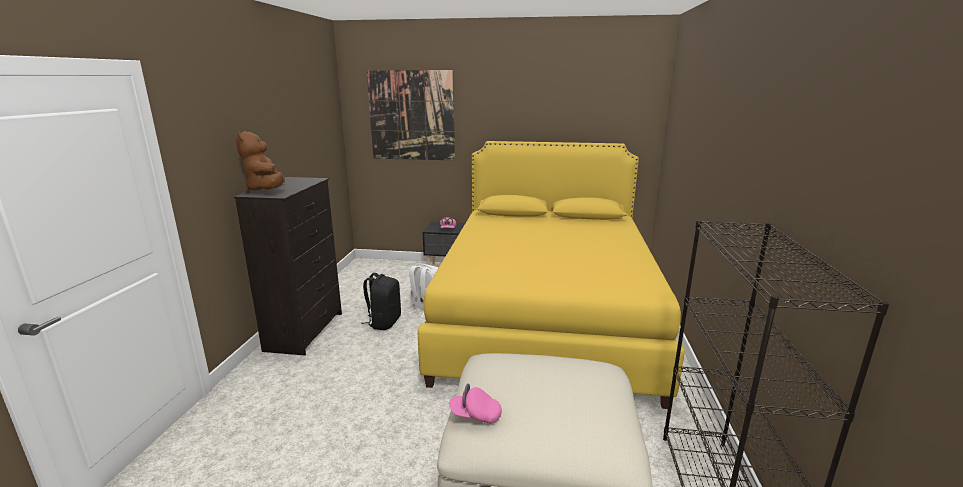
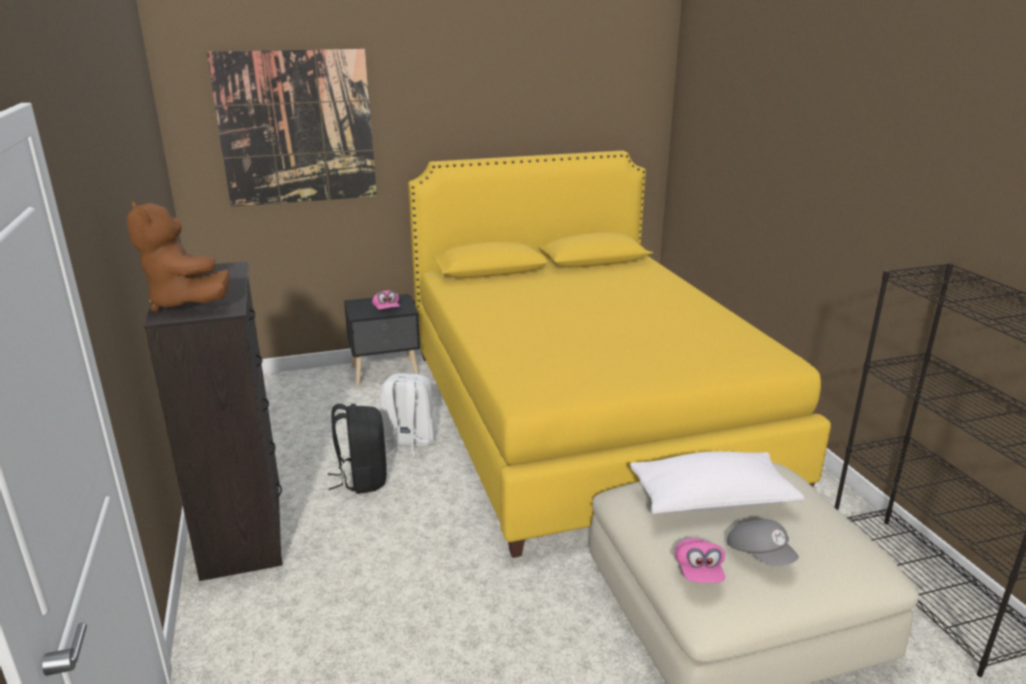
camera: 25 degrees left, 5 degrees up
(475, 415) = (698, 572): pink cap -> pink cap turned 75 degrees counterclockwise
(530, 417) = (760, 555): none -> grey cap
(533, 374) = (711, 500): none -> white pillow

